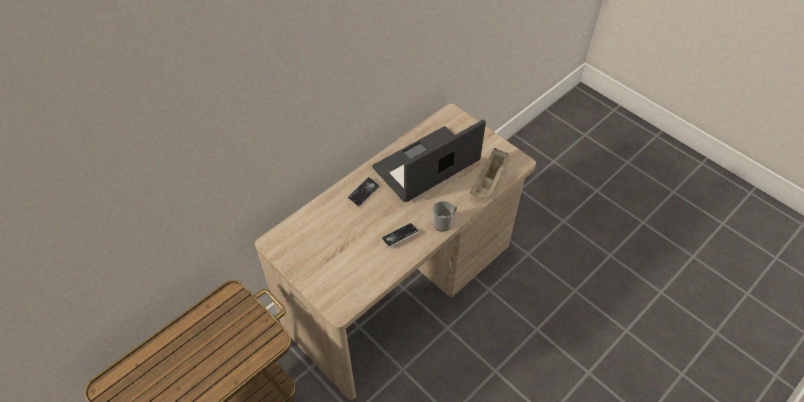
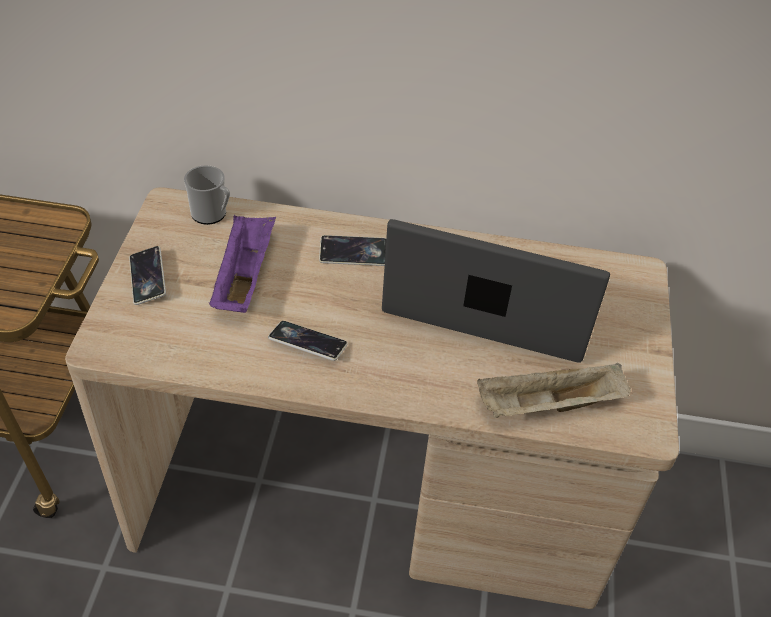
camera: 50 degrees right, 5 degrees down
(313, 273) = (147, 278): none -> phone
(343, 238) = (244, 276): none -> purple tray
(444, 223) = (391, 389): mug -> mug (212, 214)

